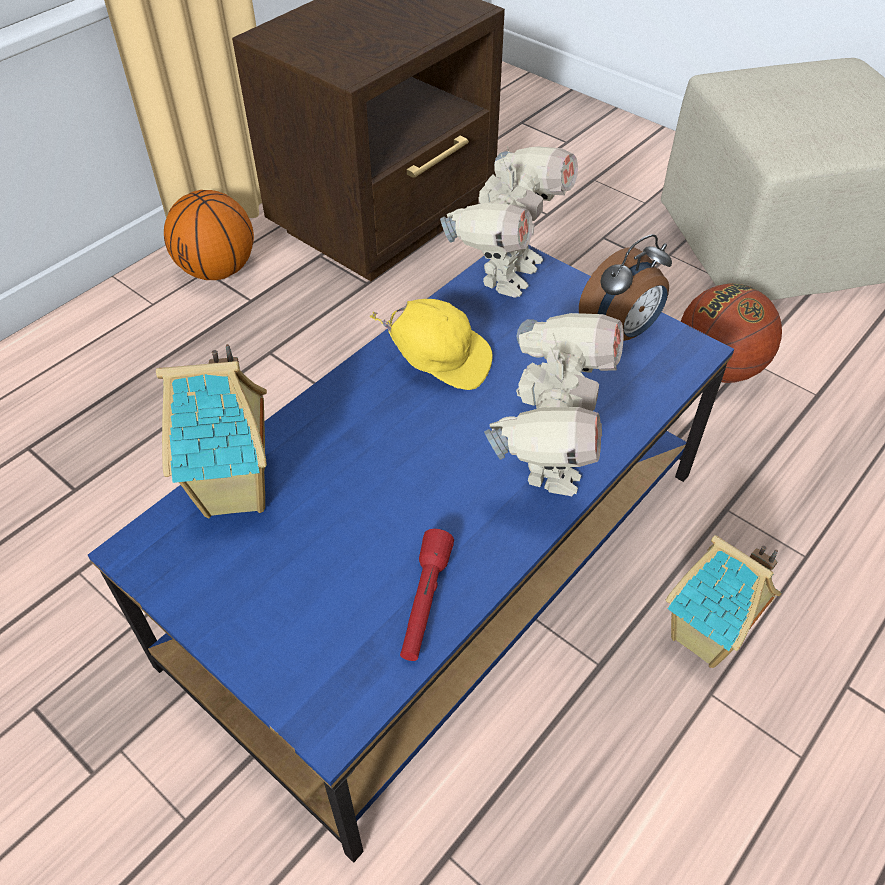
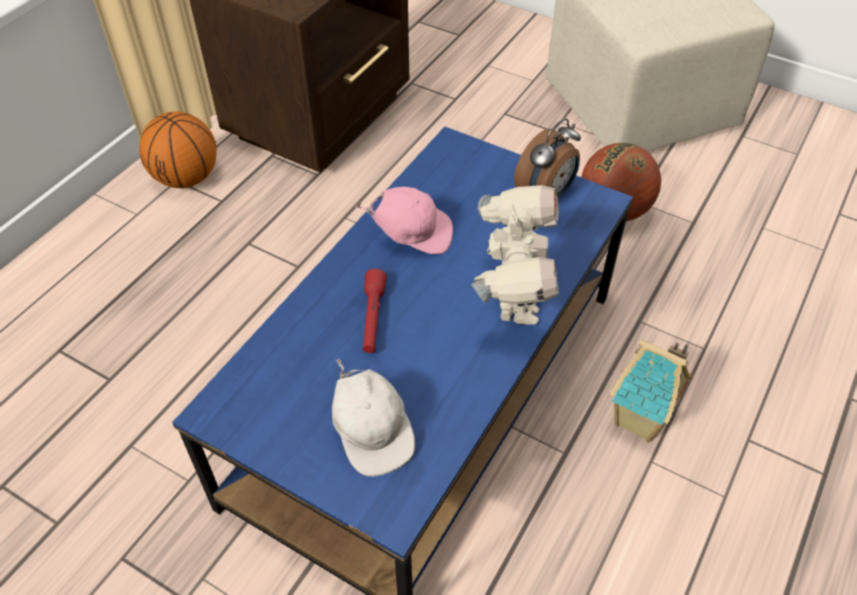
camera: 10 degrees left, 0 degrees up
(237, 492) = (278, 357): toy house -> none
(330, 606) = (372, 432): none -> white cap
(425, 602) = (443, 418): red flashlight -> red flashlight (373, 318)
(439, 361) = (412, 234): yellow cap -> pink cap
(506, 274) = (448, 158): toy robot -> none

